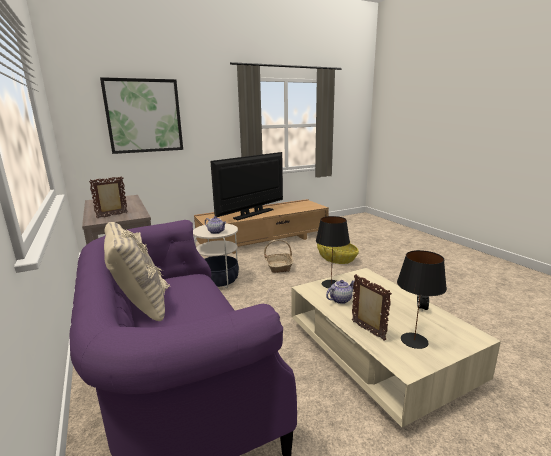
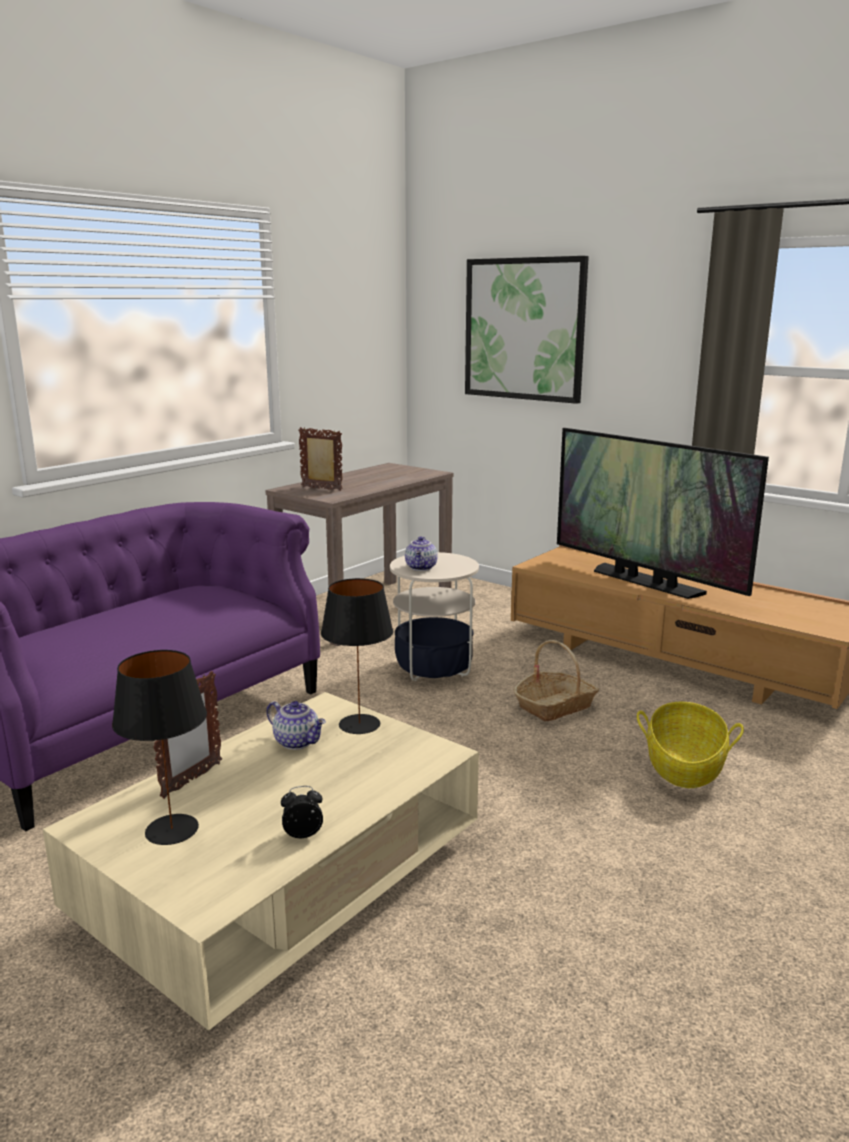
camera: 65 degrees right, 0 degrees up
(142, 304) = (149, 596): beige pillow -> none
(253, 214) = (645, 582): television -> television turned 150 degrees counterclockwise

